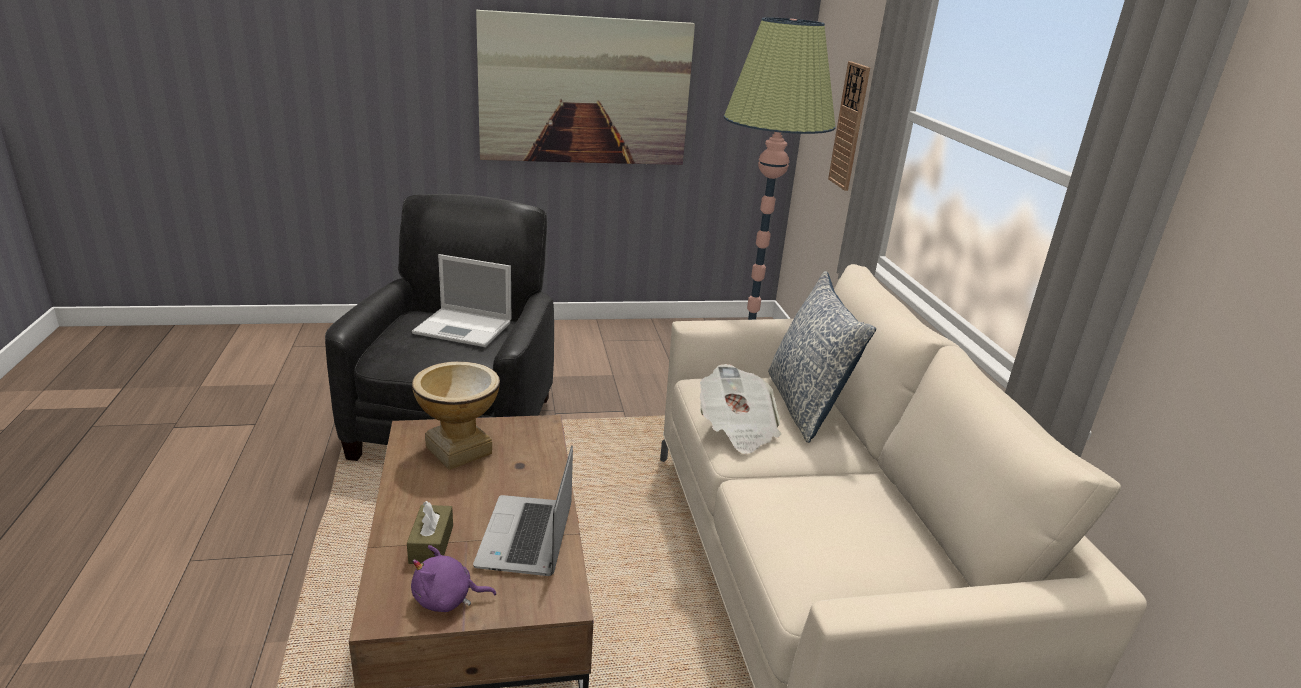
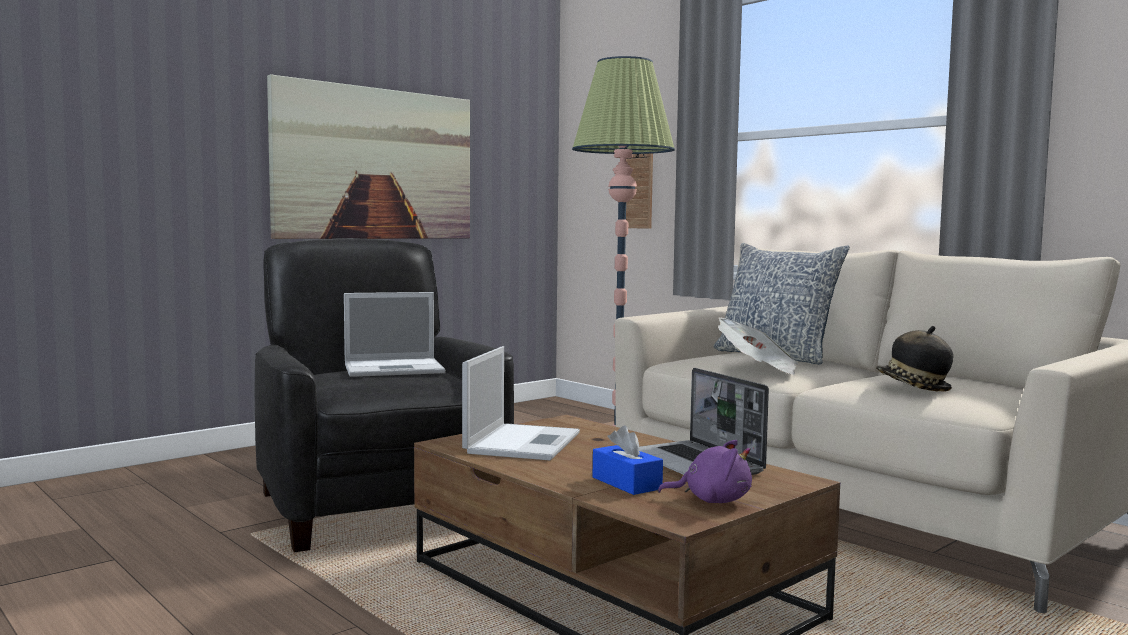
camera: 30 degrees left, 20 degrees down
(431, 544) = (626, 483): brown tissue box -> blue tissue box
(447, 599) = (712, 500): purple plush toy -> purple plush toy turned 135 degrees counterclockwise
(459, 450) = (523, 442): vase -> laptop
(810, 527) = (912, 387): none -> hat

